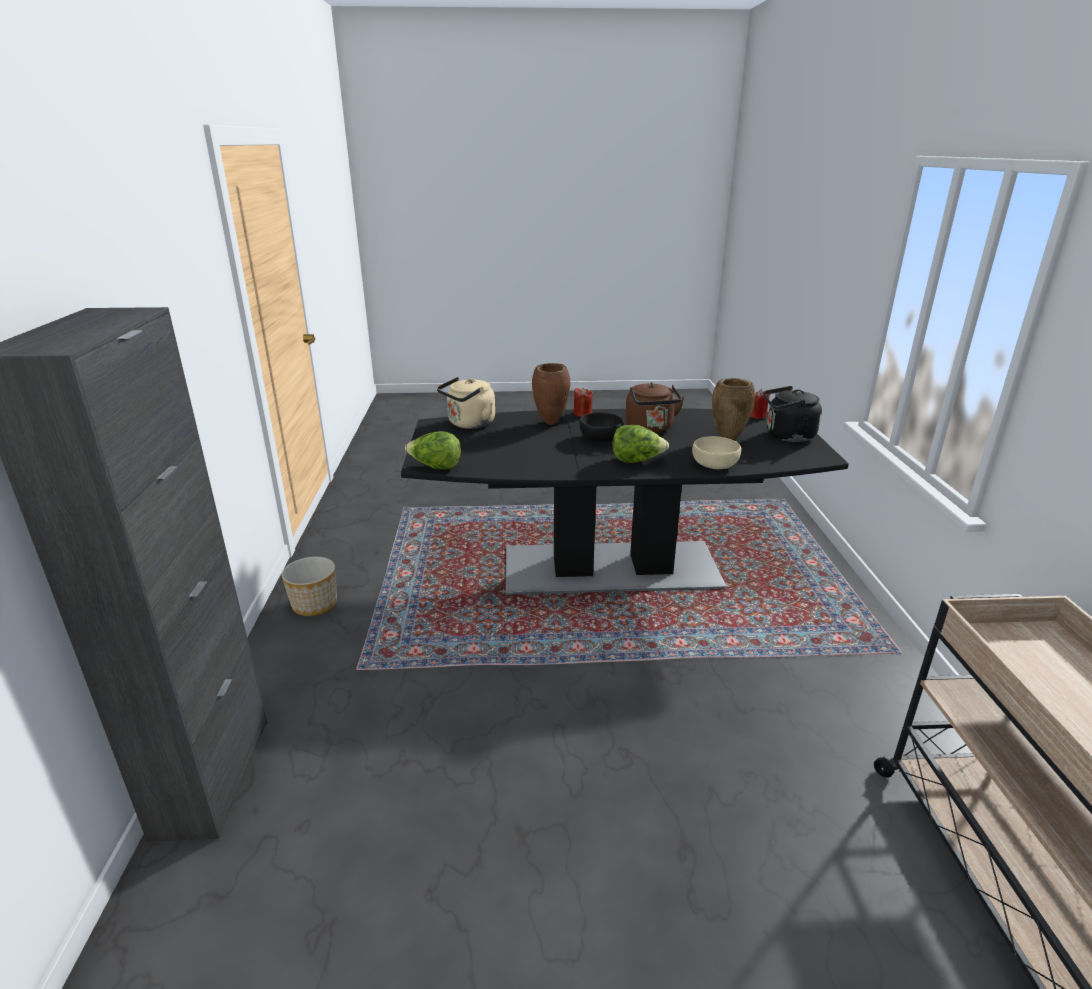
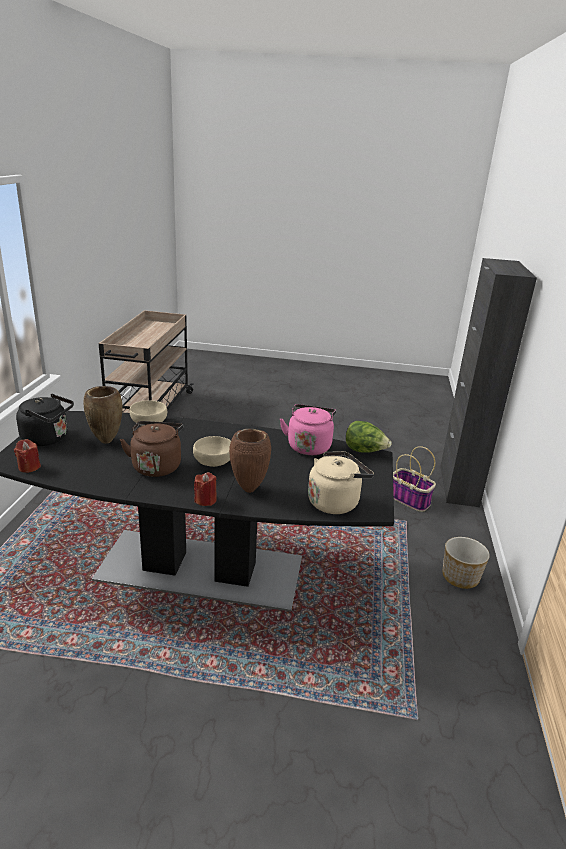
camera: 170 degrees left, 0 degrees up
(334, 715) = (410, 500): none -> basket
(505, 464) = (309, 446): none -> pink kettle
(600, 438) = (214, 461): black bowl -> beige bowl
(637, 461) = (203, 434): lettuce -> none

